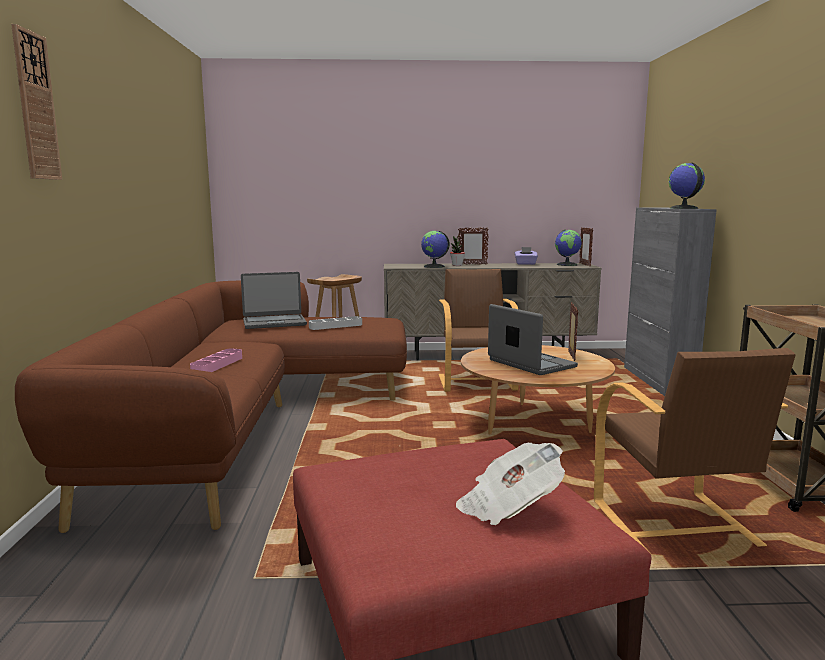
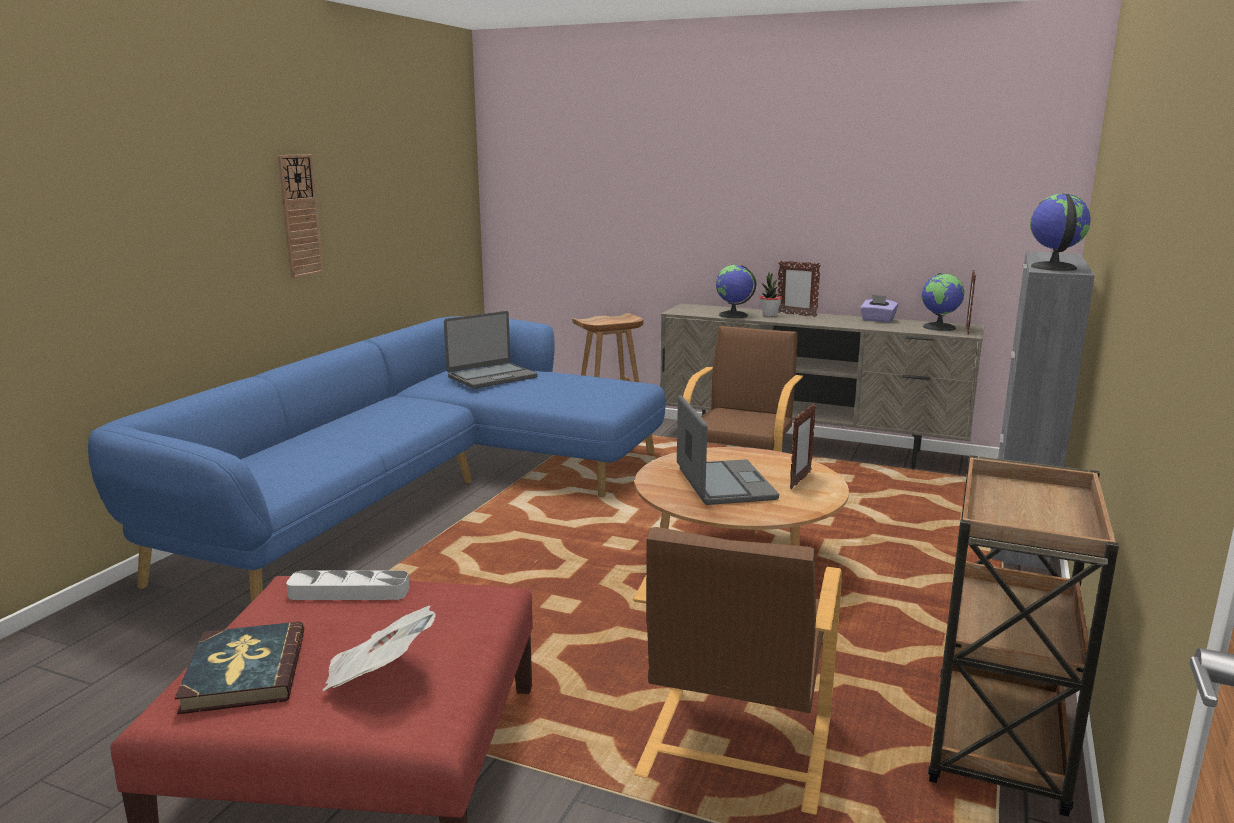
camera: 25 degrees right, 5 degrees up
(36, 106) = (146, 153): wall clock -> wall clock (299, 216)
(217, 365) = (357, 431): pink tray -> none
(248, 417) = (423, 491): brown sofa -> blue sofa
(274, 322) = (491, 377): laptop -> laptop turned 45 degrees counterclockwise
(335, 326) = (551, 391): grey tray -> grey tray (349, 592)
(398, 532) = (244, 672): none -> book

